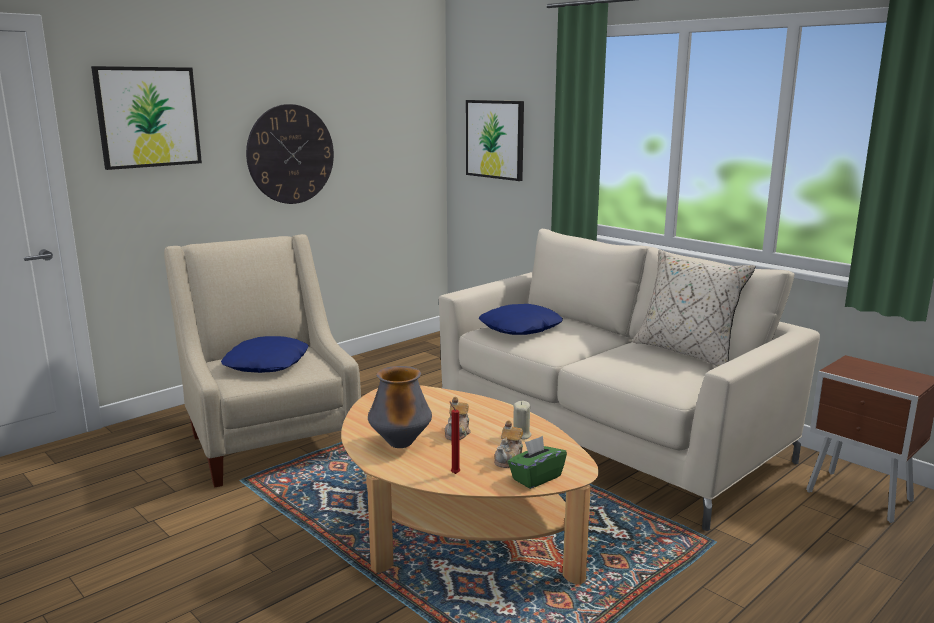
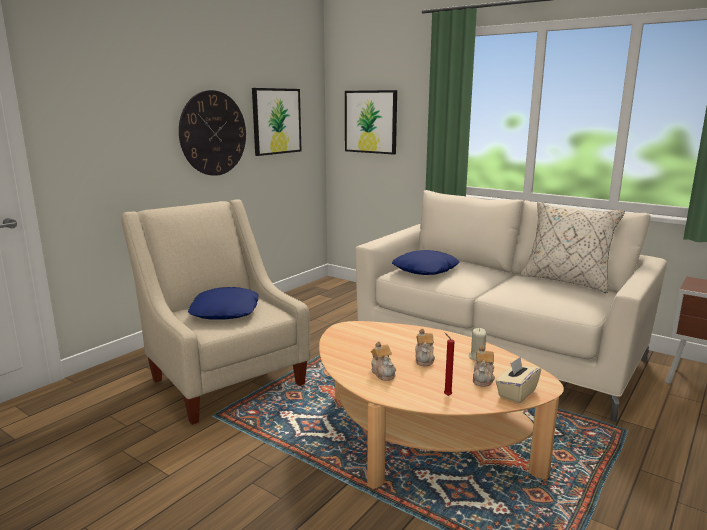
camera: 10 degrees left, 0 degrees up
(148, 117) = (97, 97): picture -> picture (276, 121)
(400, 444) = (383, 373): vase -> teapot
(536, 478) = (516, 393): green tissue box -> beige tissue box

